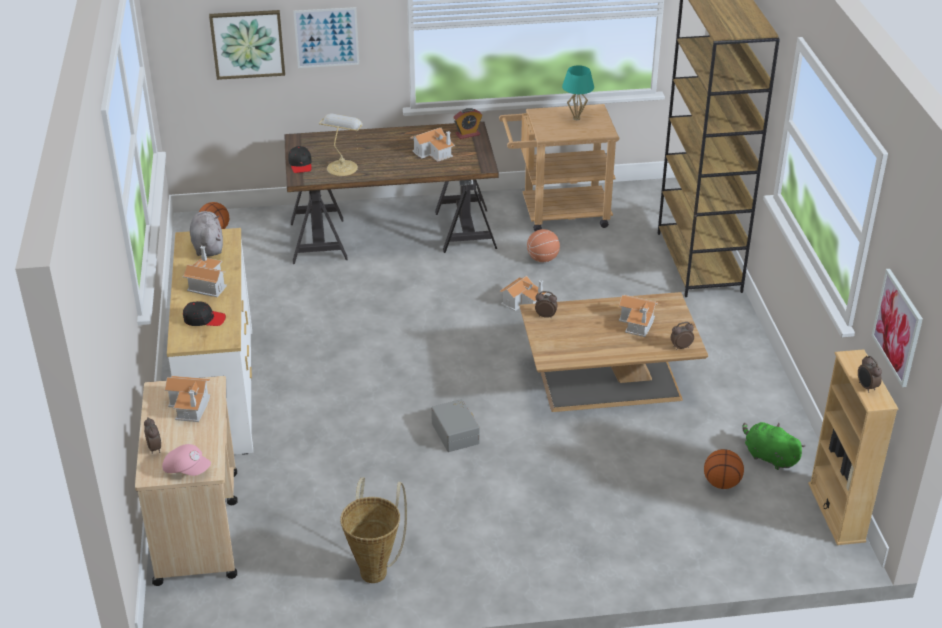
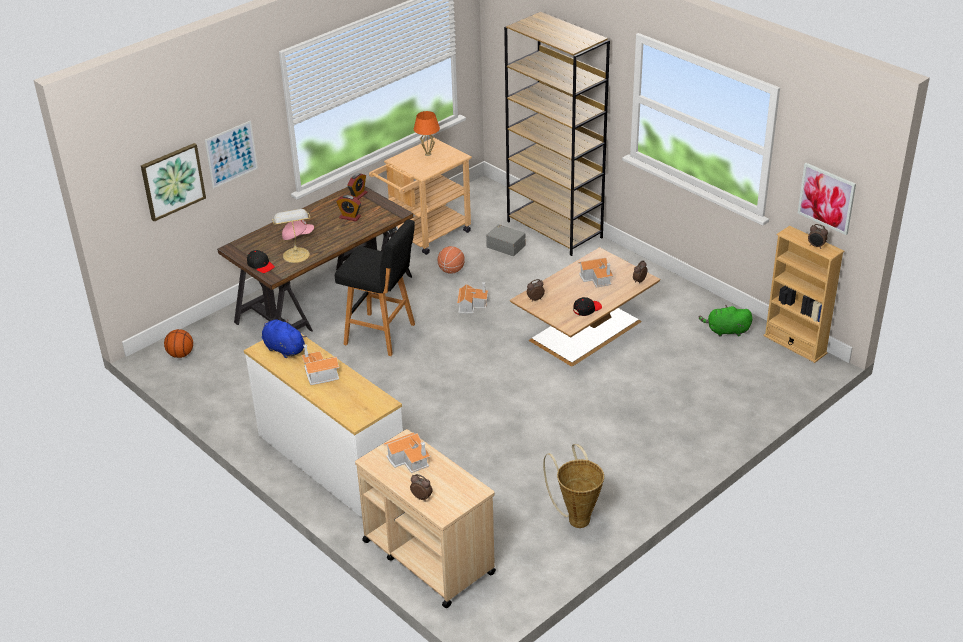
camera: 35 degrees left, 0 degrees up
(187, 469) = (462, 498): pink cap -> pink cap (297, 235)
(204, 319) = (350, 397): black cap -> black cap (587, 309)
(208, 246) = (283, 348): grey plush toy -> blue plush toy
(404, 292) = (382, 335): none -> black stool
(434, 152) = (350, 217): toy house -> alarm clock
(456, 433) = (527, 409): grey storage box -> grey storage box (506, 245)
(576, 118) = (428, 154): turquoise table lamp -> orange table lamp
(721, 483) = (717, 359): basketball -> none

